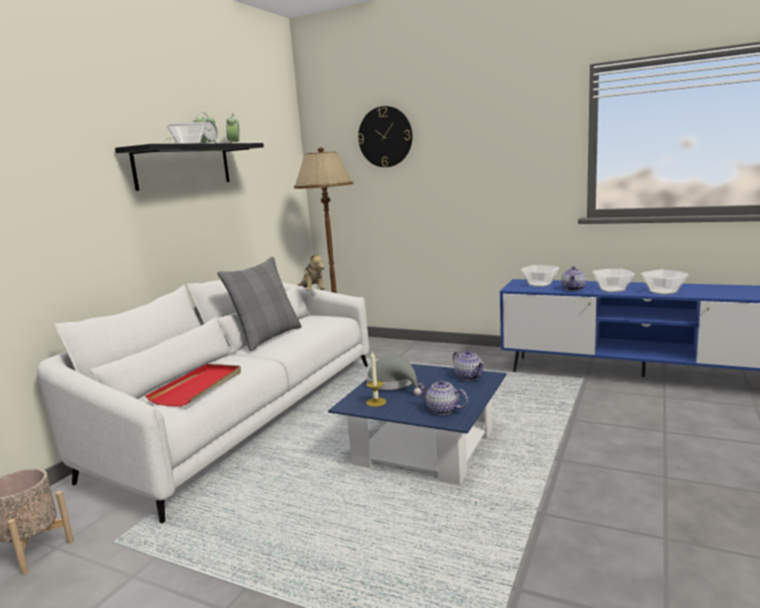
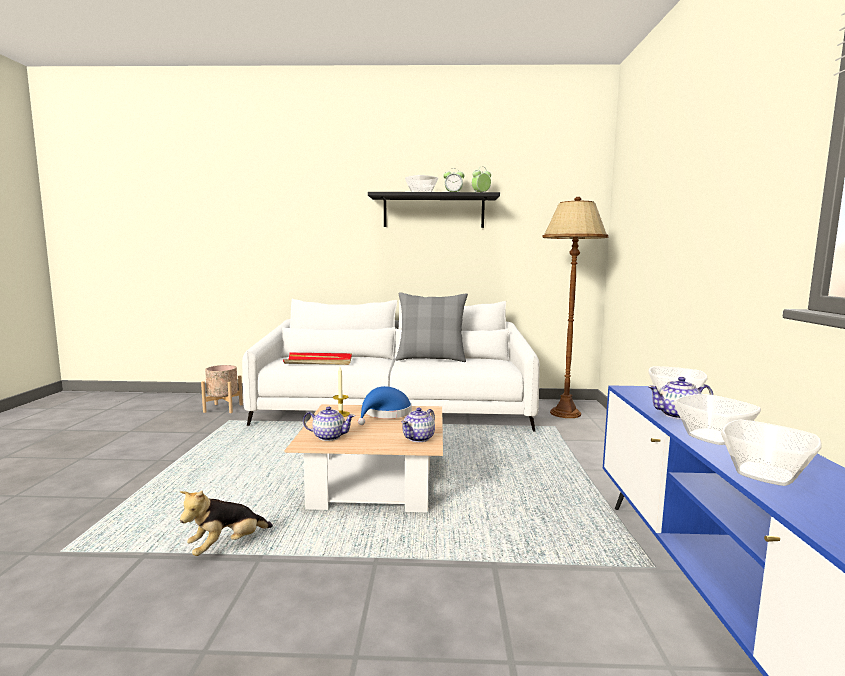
camera: 65 degrees right, 5 degrees down
(313, 292) = (503, 337): plush toy -> plush toy (227, 546)
(385, 137) = (650, 182): wall clock -> none
(394, 383) = (385, 414): grey hat -> blue hat
(425, 447) = (374, 484): blue coffee table -> beige coffee table
(442, 410) = (329, 437): teapot -> teapot turned 90 degrees clockwise

